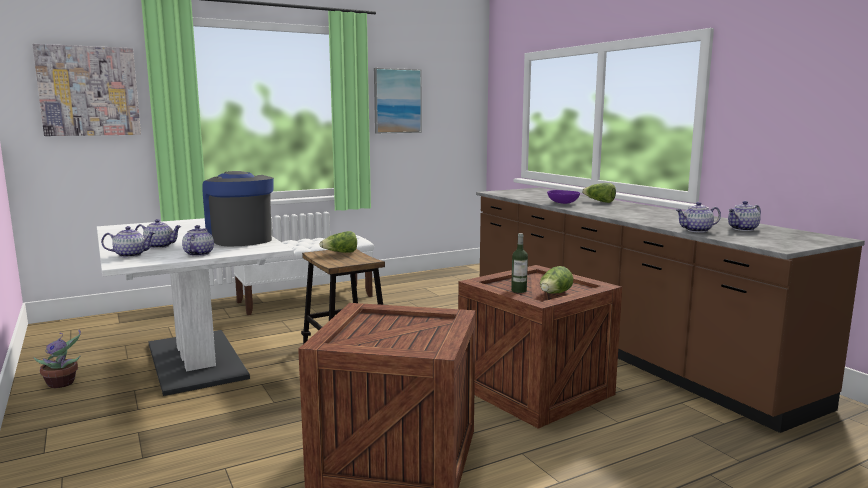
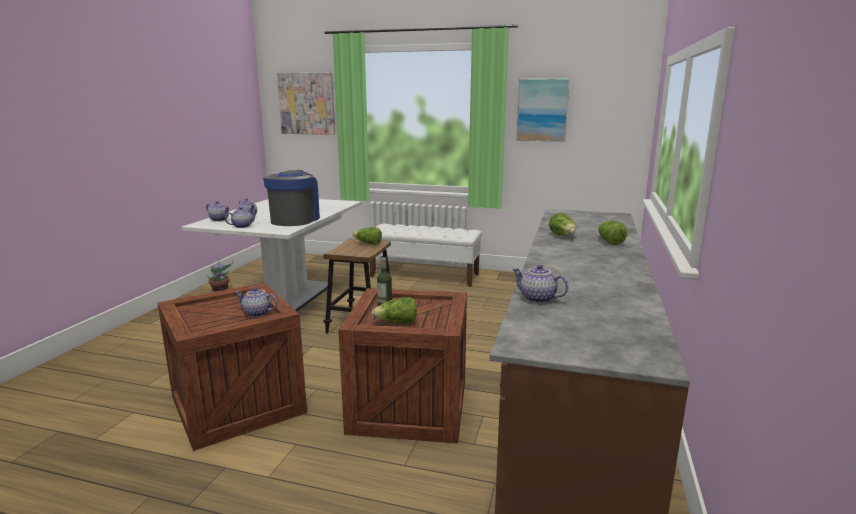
camera: 45 degrees right, 5 degrees up
(563, 203) = (563, 236): purple bowl -> lettuce
(743, 229) = (598, 313): teapot -> teapot (256, 314)

